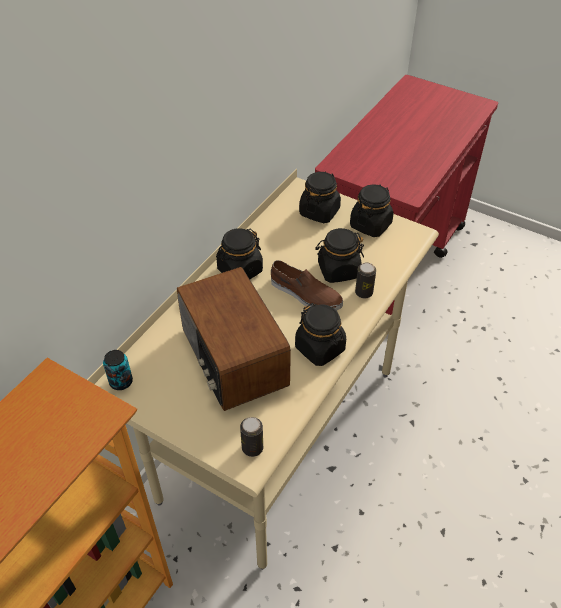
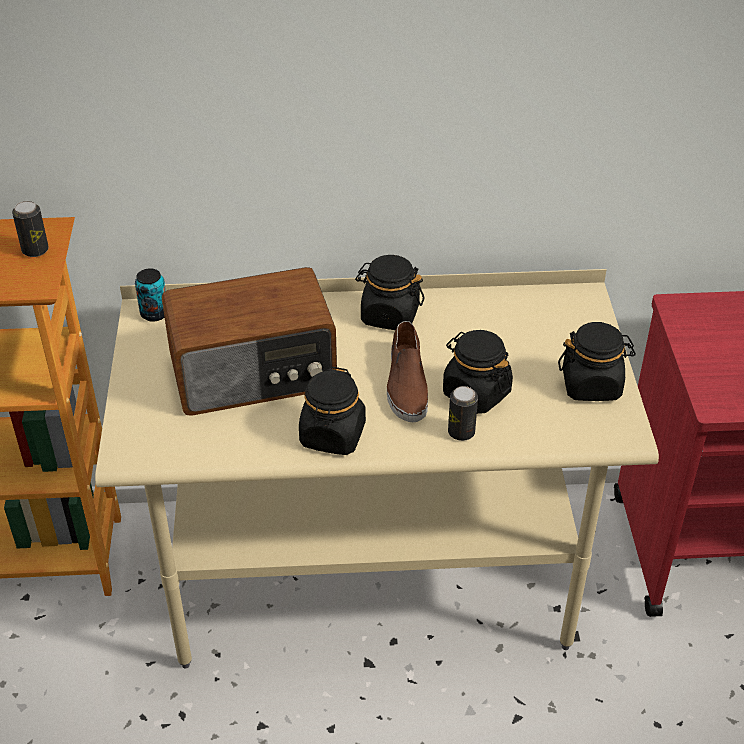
camera: 55 degrees right, 5 degrees down
(232, 358) = (254, 374): radio -> radio turned 135 degrees counterclockwise
(252, 448) = (147, 448): can -> can (35, 250)
(319, 212) = (562, 330): black jar -> none

